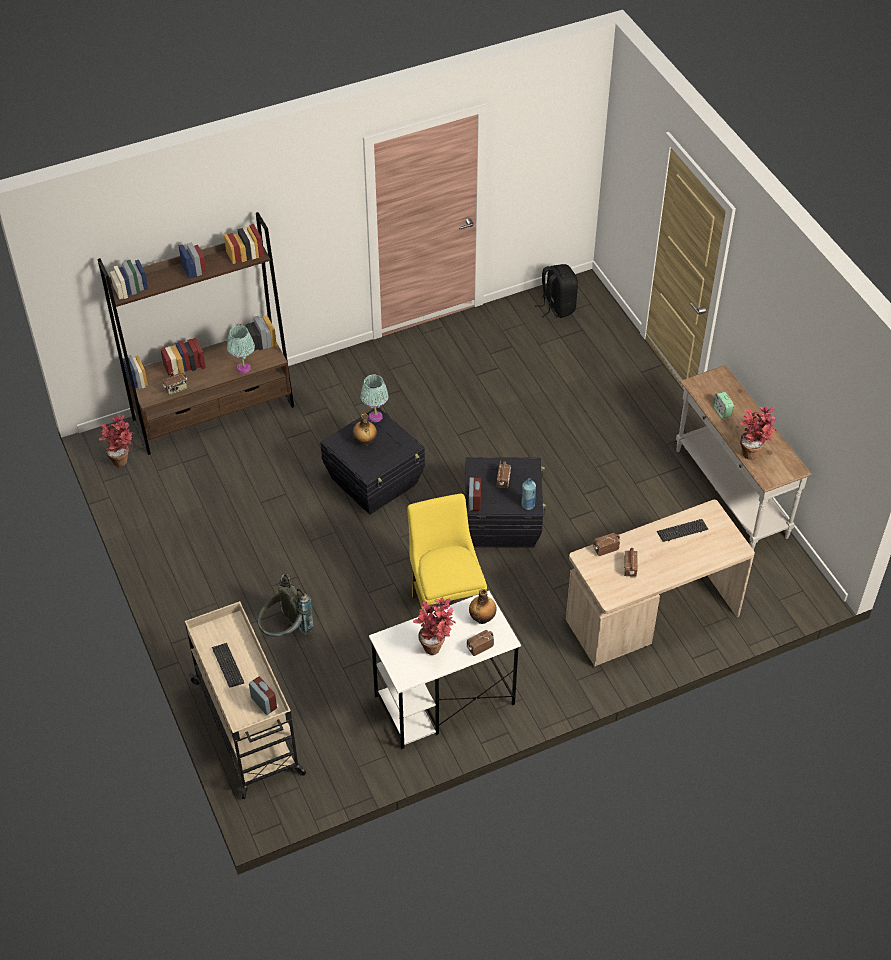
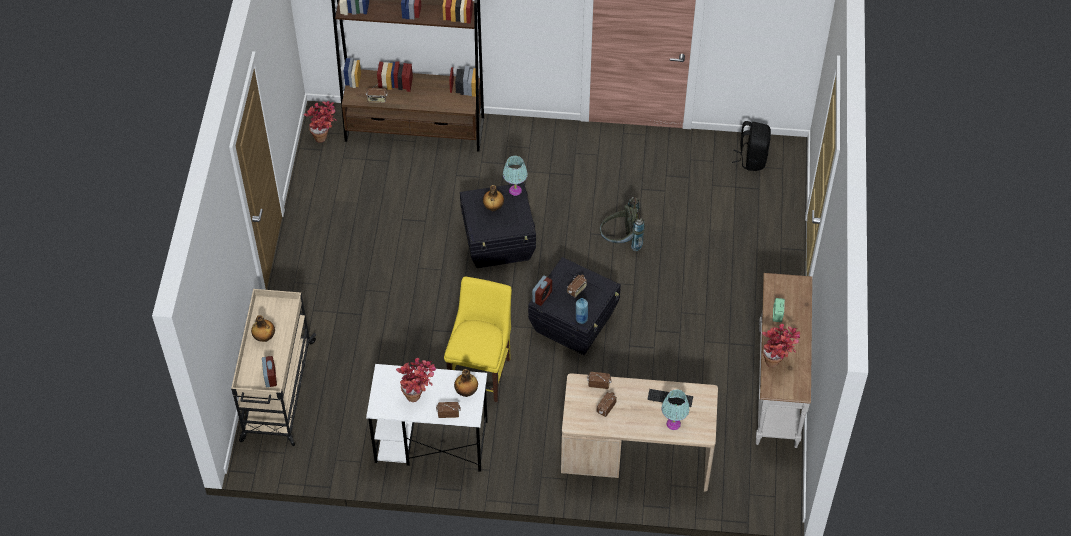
camera: 30 degrees right, 5 degrees up
(228, 666) = (264, 337): keyboard -> bottle
(243, 368) = (438, 104): turquoise table lamp -> turquoise table lamp (673, 424)
(285, 631) = (353, 330): grey backpack -> grey backpack (621, 241)

